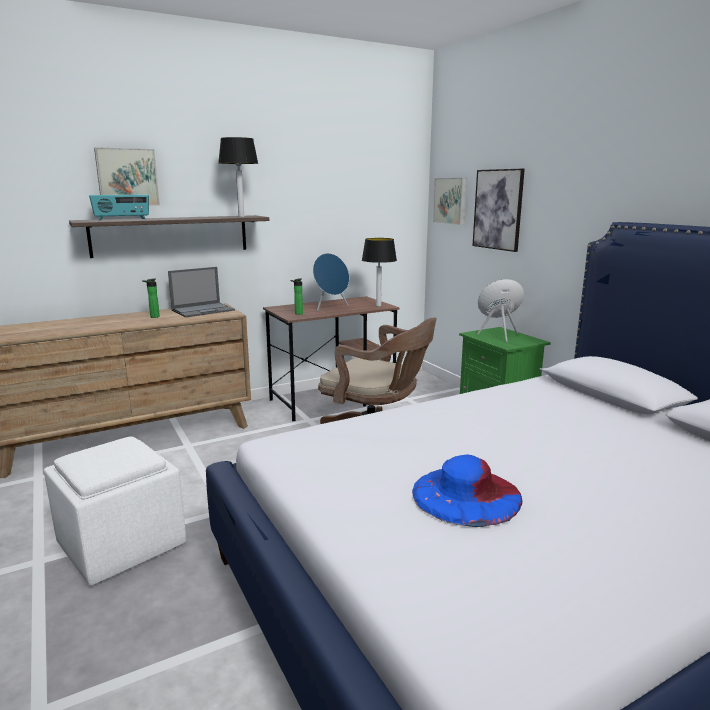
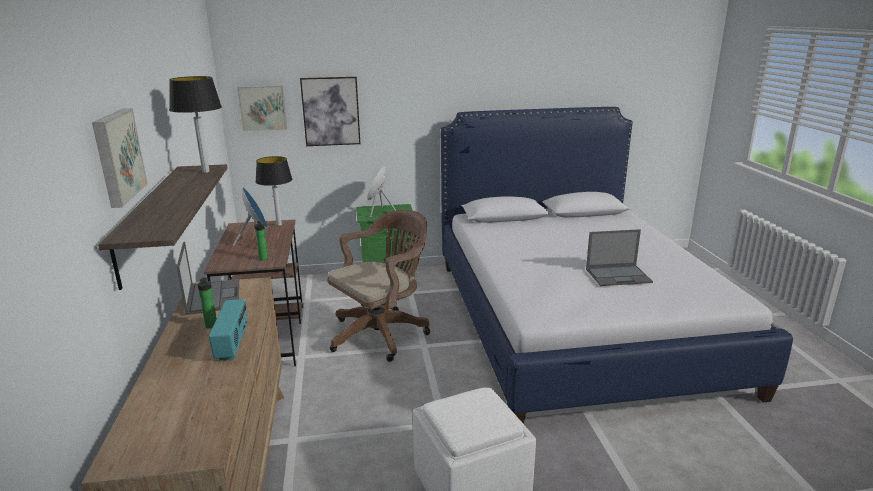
camera: 70 degrees left, 5 degrees up
(122, 219) = (155, 216): radio -> radio (233, 344)
(466, 494) = (619, 275): blue hat -> laptop

